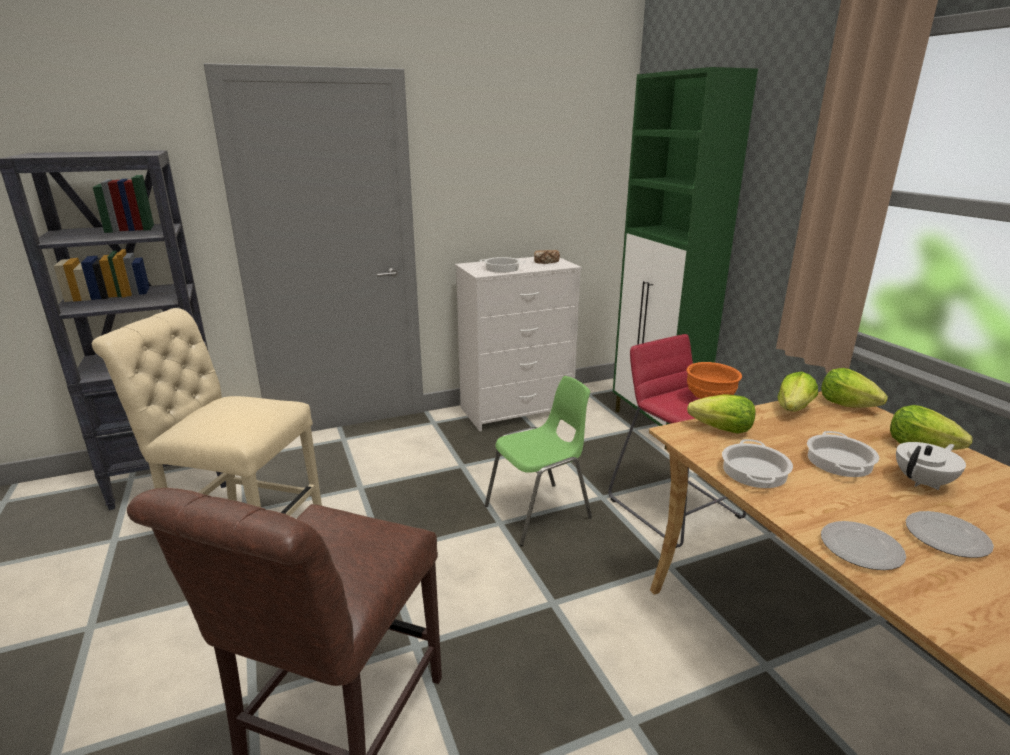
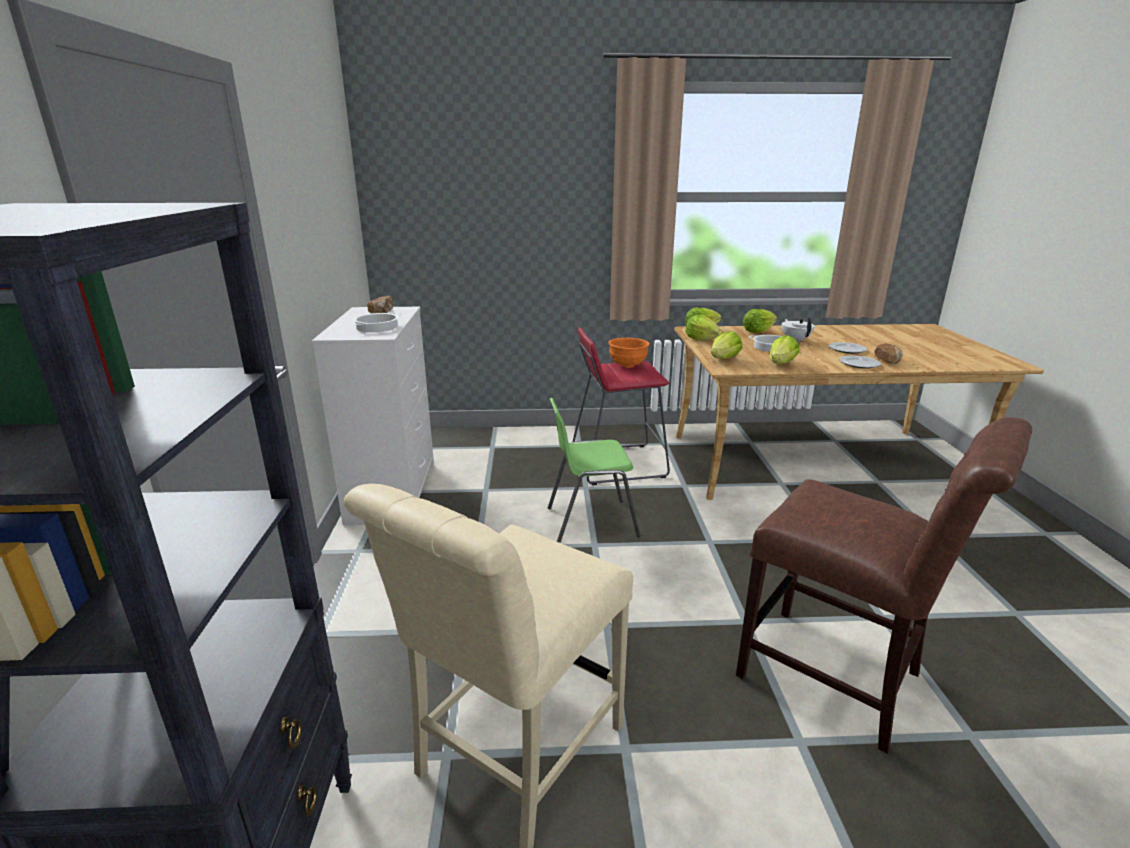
camera: 70 degrees left, 0 degrees up
(539, 512) = (590, 521): green chair -> green chair turned 90 degrees counterclockwise
(655, 426) = (497, 437): green cabinet -> none
(755, 472) = (781, 364): cooking pot -> lettuce
(941, 587) = (887, 360): none -> bread

